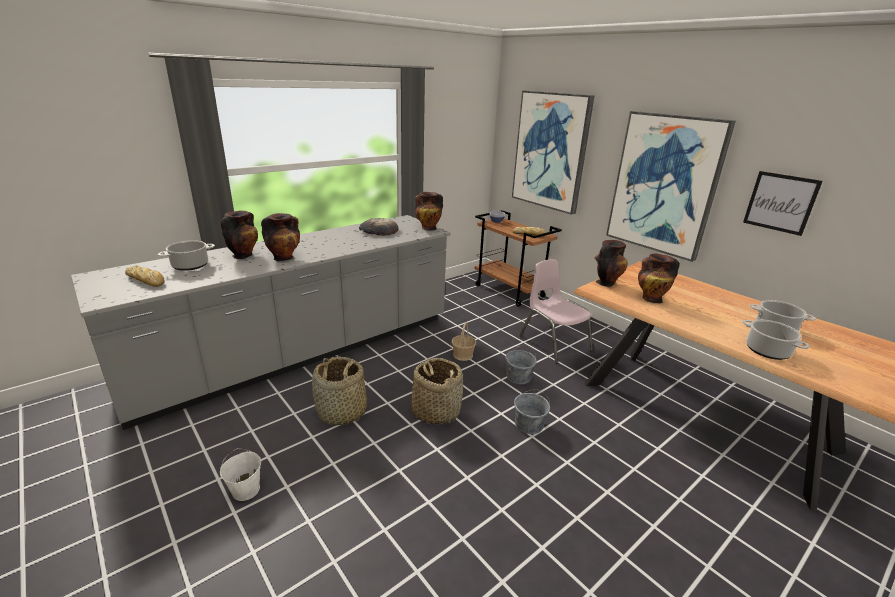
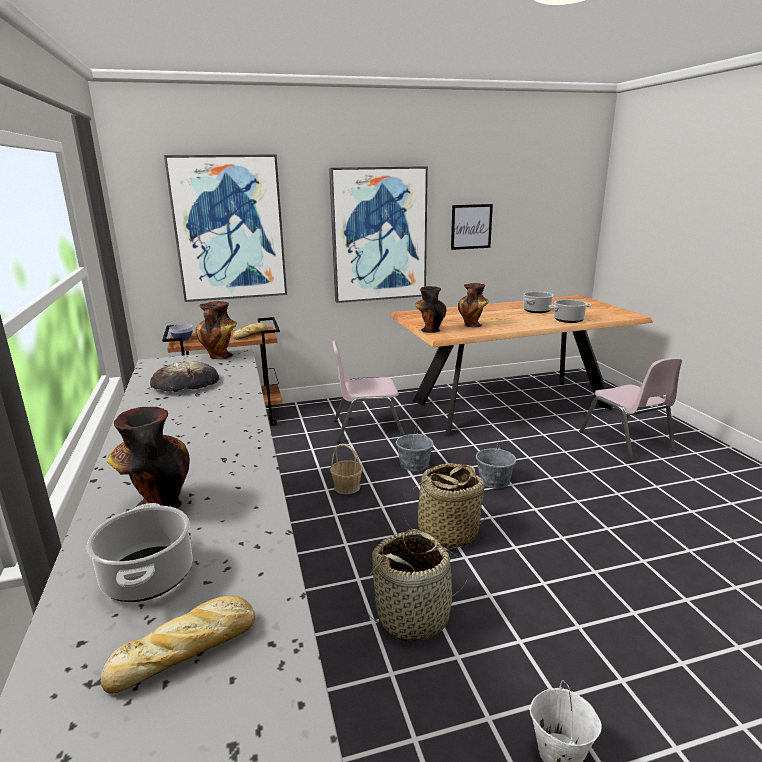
camera: 65 degrees left, 5 degrees down
(284, 257) = (224, 462): vase -> none
(719, 526) = (626, 442): none -> pink chair

